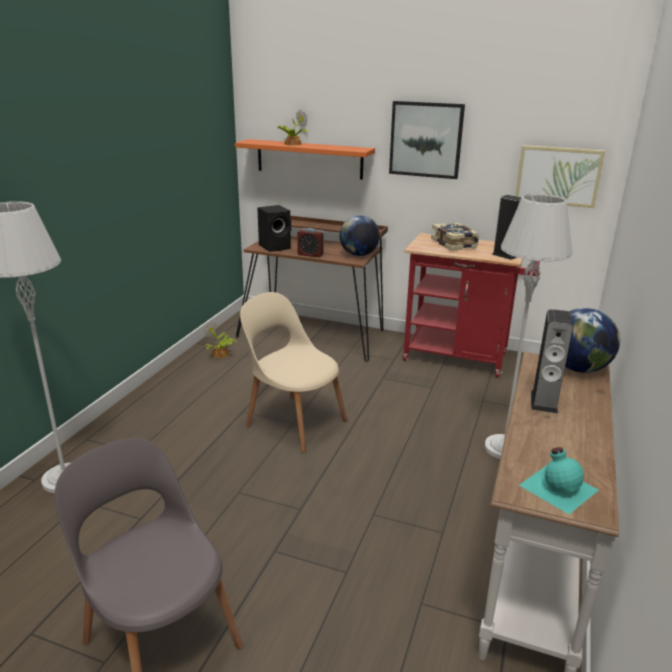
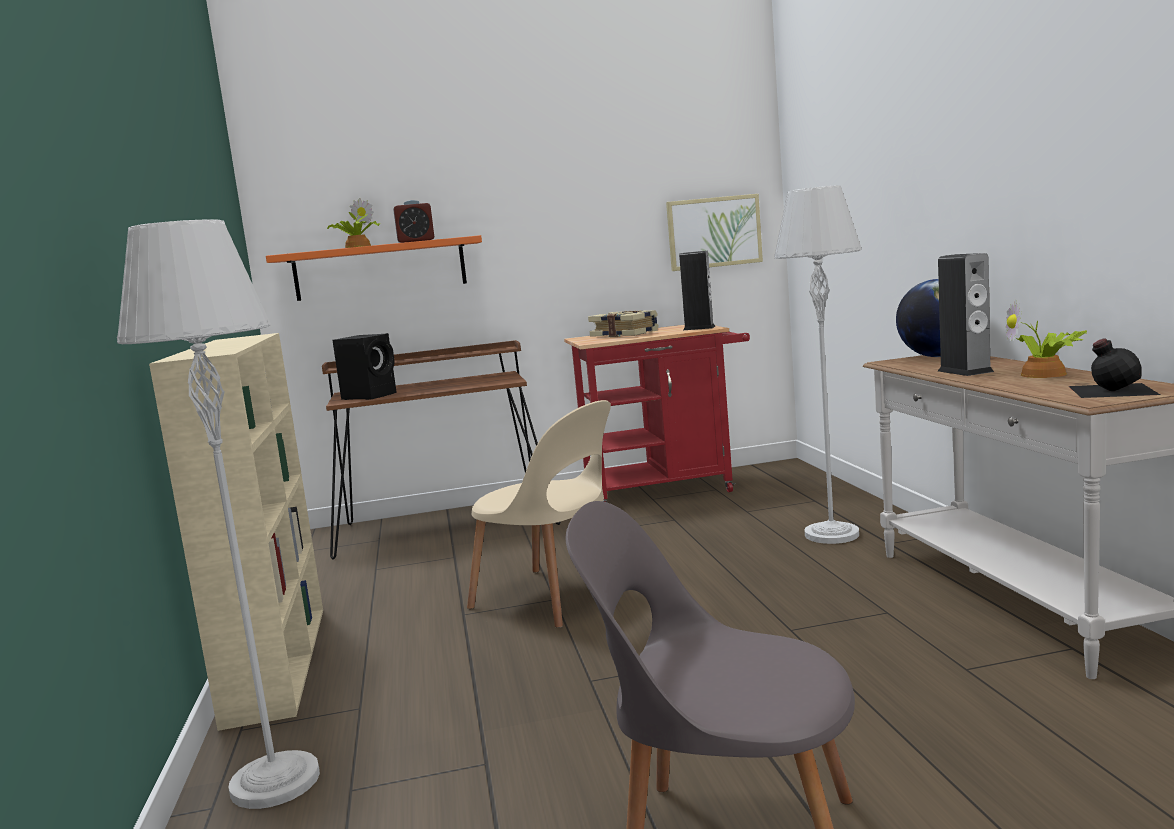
camera: 30 degrees left, 15 degrees down
(141, 402) = (277, 661): none -> beige bookcase
(220, 354) = (333, 580): potted plant -> potted plant (1046, 374)
(293, 421) = (552, 598): beige chair -> beige chair turned 150 degrees counterclockwise
(310, 254) = (437, 390): alarm clock -> alarm clock (416, 241)
(359, 255) = (501, 378): globe -> none
(426, 139) = (546, 214): picture -> none
(558, 486) = (1110, 390): turquoise bottle -> black bottle

